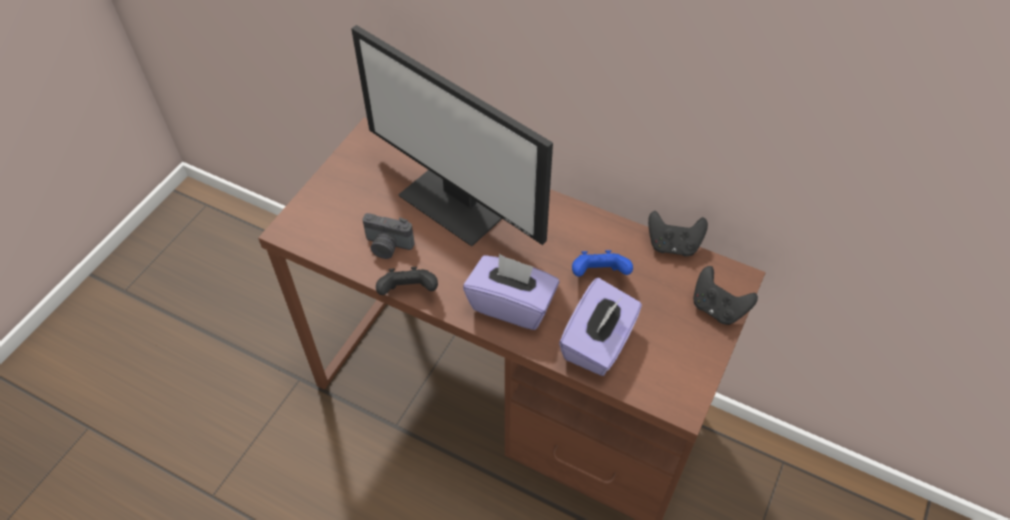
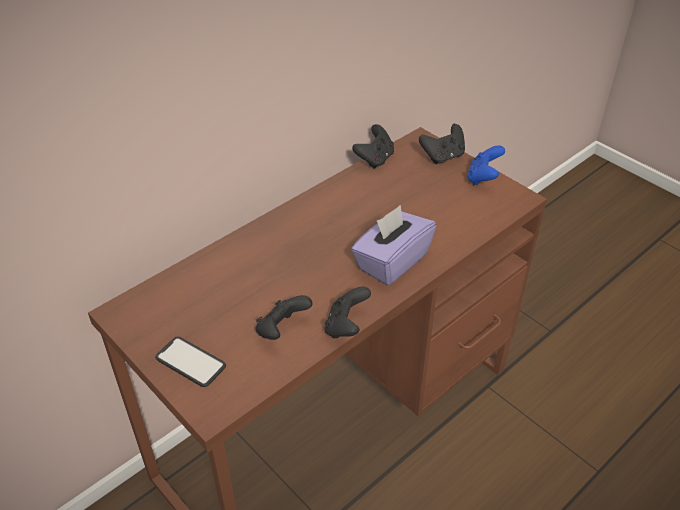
camera: 70 degrees left, 10 degrees down
(332, 199) = (190, 362): none -> phone
(387, 246) = (282, 330): camera -> black game controller
(457, 202) = (255, 268): monitor -> none
(598, 343) = (451, 223): purple tissue box -> none
(599, 275) = (384, 204): blue game controller -> blue game controller (483, 178)

